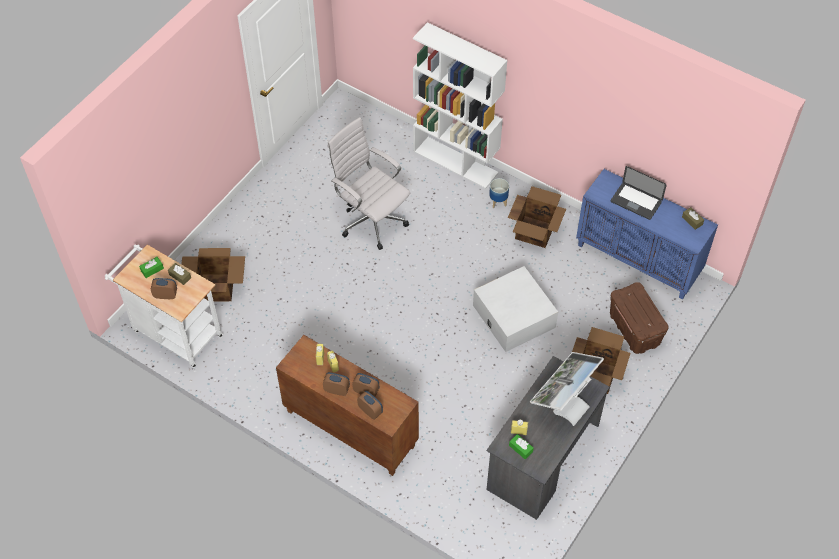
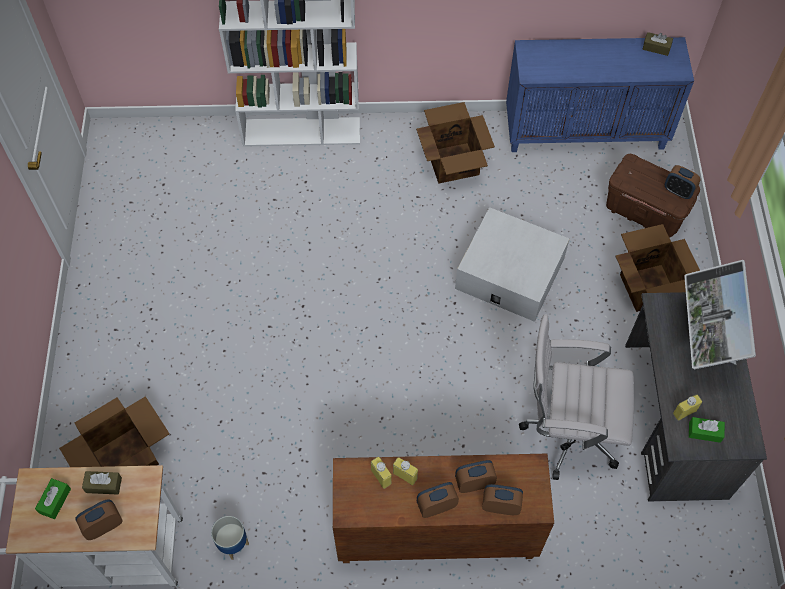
camera: 35 degrees left, 5 degrees up
(371, 220) = (256, 256): white office chair -> white office chair (566, 432)
(498, 201) = (385, 151): planter -> planter (233, 543)
(636, 202) = (581, 59): laptop -> none
(650, 322) = (678, 191): none -> alarm clock

